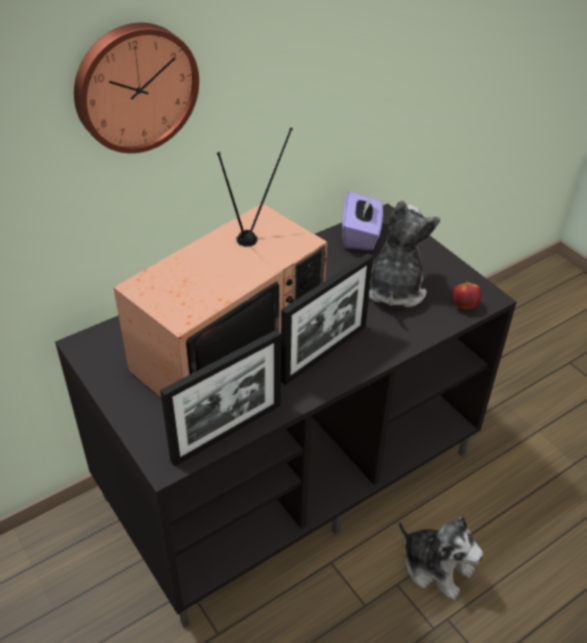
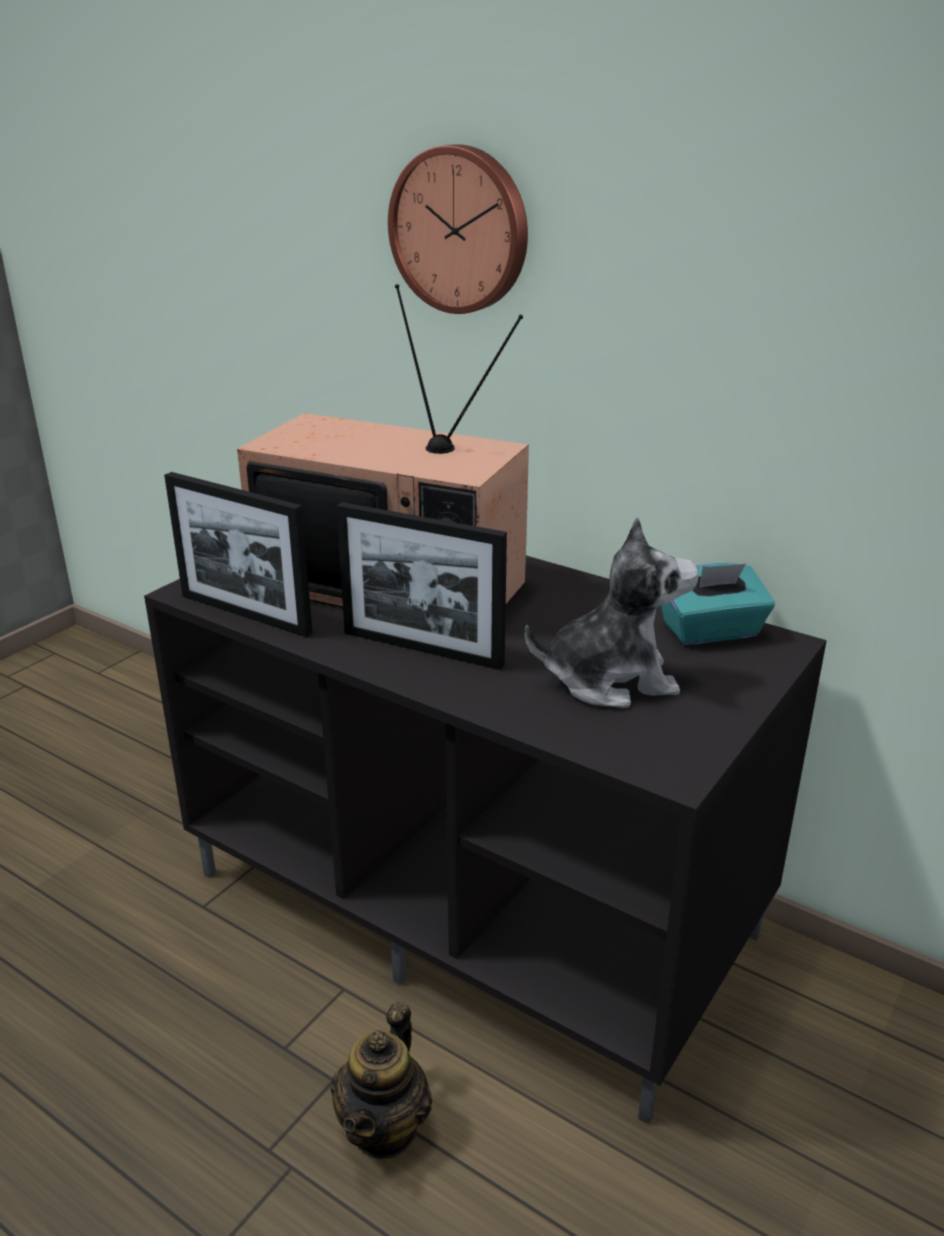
camera: 70 degrees right, 15 degrees down
(360, 235) = (711, 631): purple tissue box -> turquoise tissue box
(435, 566) = (385, 1127): plush toy -> teapot
(464, 305) = (629, 751): apple -> none

